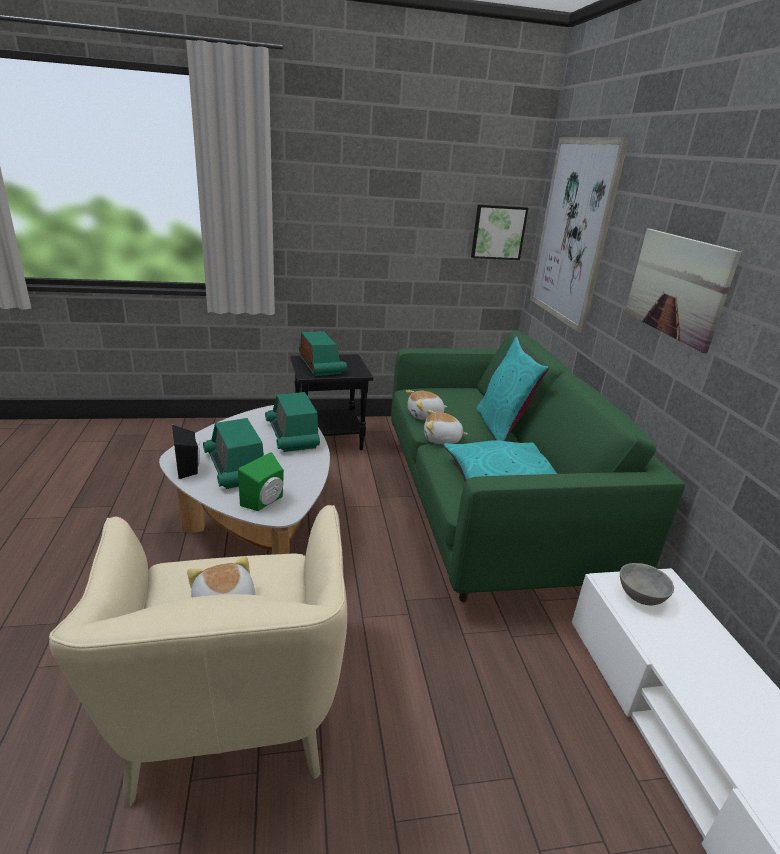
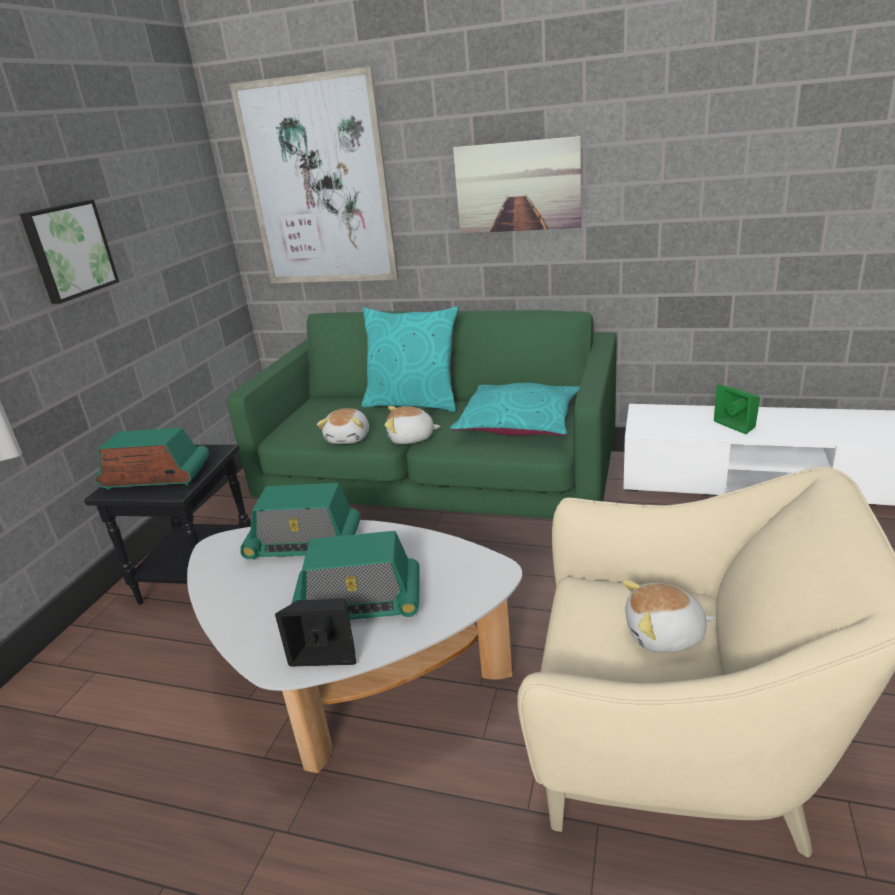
camera: 60 degrees left, 0 degrees up
(265, 502) = (463, 583): green speaker -> green speaker (738, 424)
(442, 439) = (411, 438): plush toy -> plush toy turned 60 degrees clockwise
(498, 232) = (199, 217): picture -> picture (68, 250)
(639, 597) = (659, 424): grey bowl -> none

